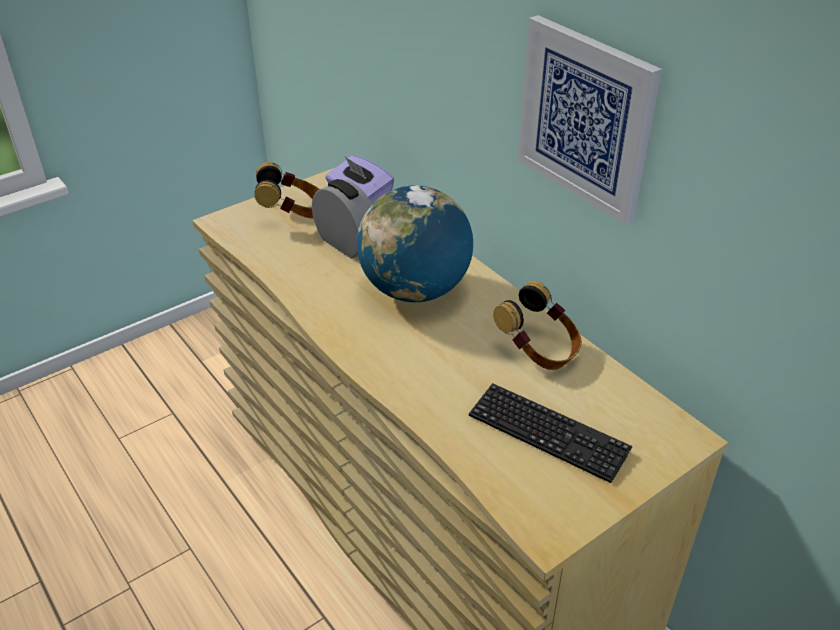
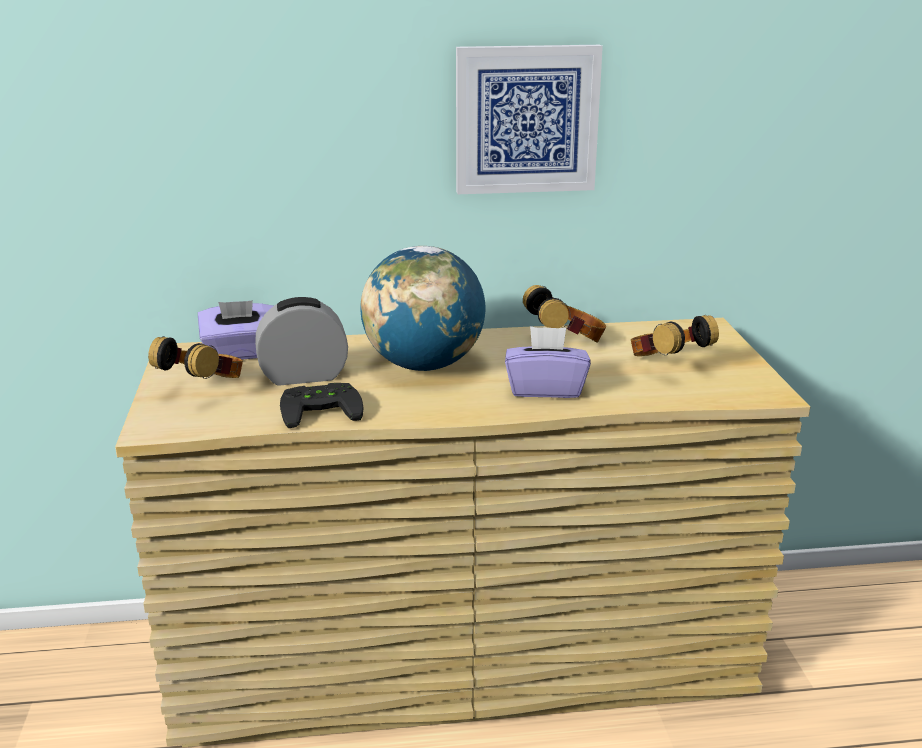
camera: 60 degrees left, 15 degrees down
(300, 273) = (321, 409): none -> black game controller
(427, 372) = (545, 389): none -> purple tissue box
(548, 434) = (666, 366): keyboard -> headphones

